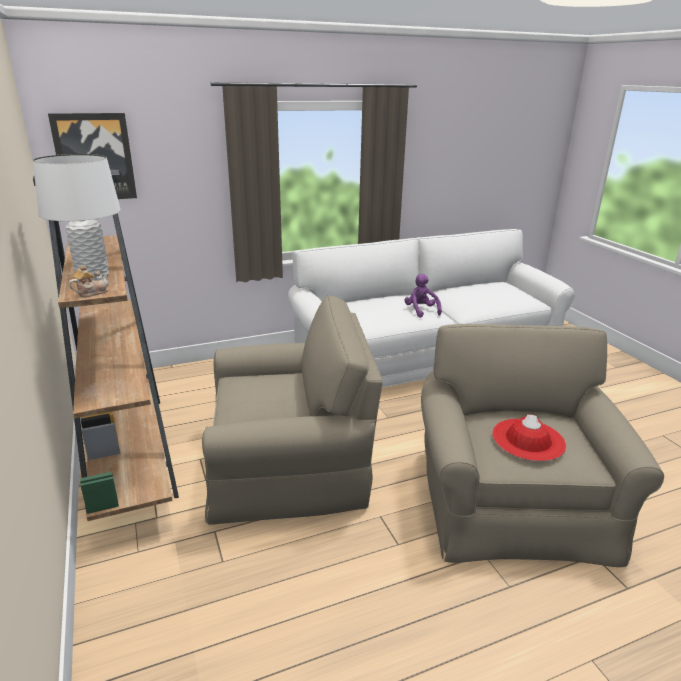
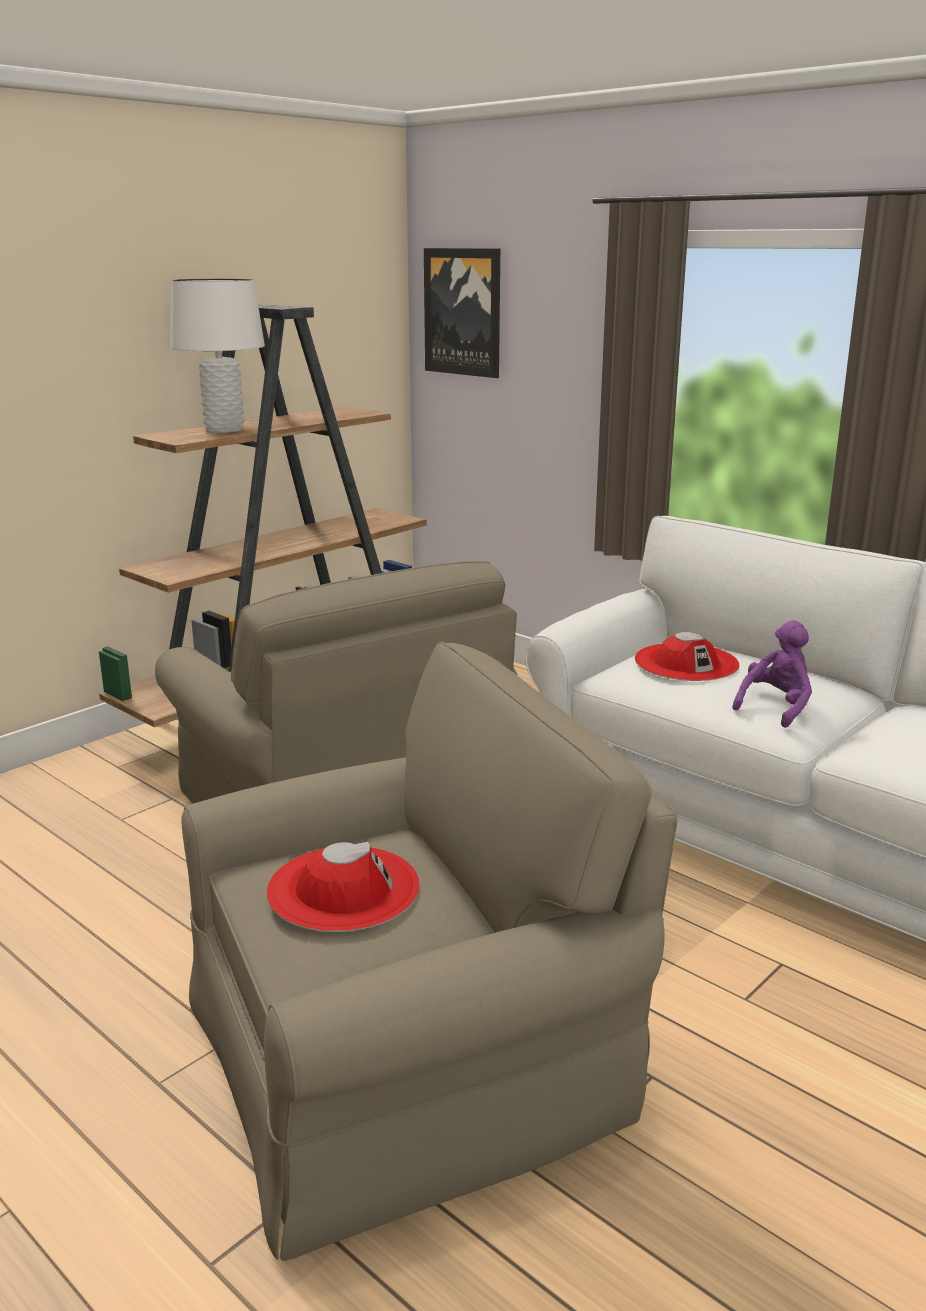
camera: 65 degrees right, 5 degrees down
(92, 292) = (169, 437): teapot -> none
(368, 310) = (686, 662): none -> red hat

